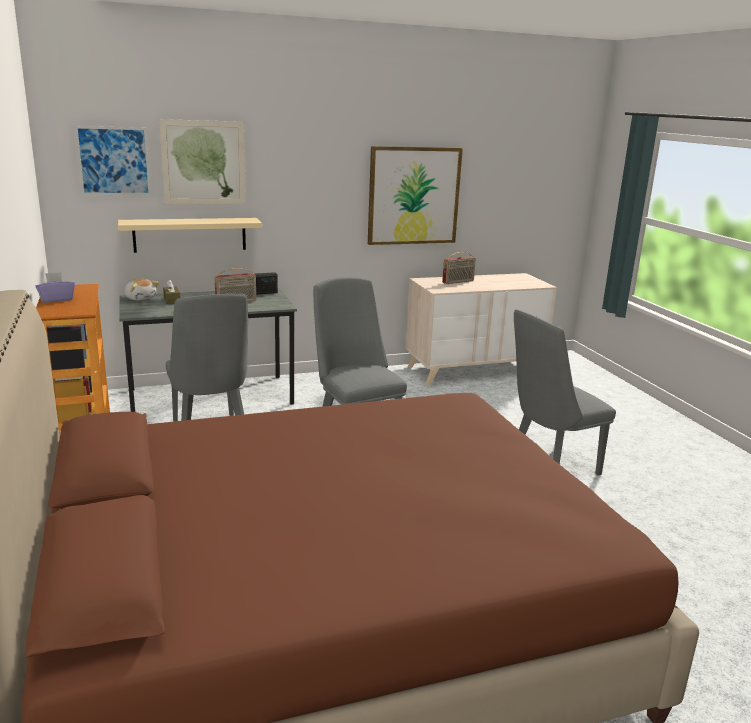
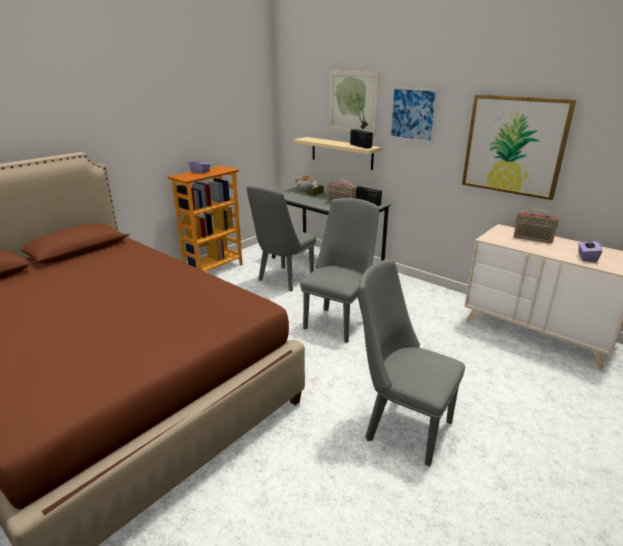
camera: 60 degrees right, 5 degrees up
(114, 161) = (307, 98): picture -> picture (413, 114)
(235, 220) = (360, 146): none -> radio
(510, 283) = (586, 257): none -> purple tissue box

